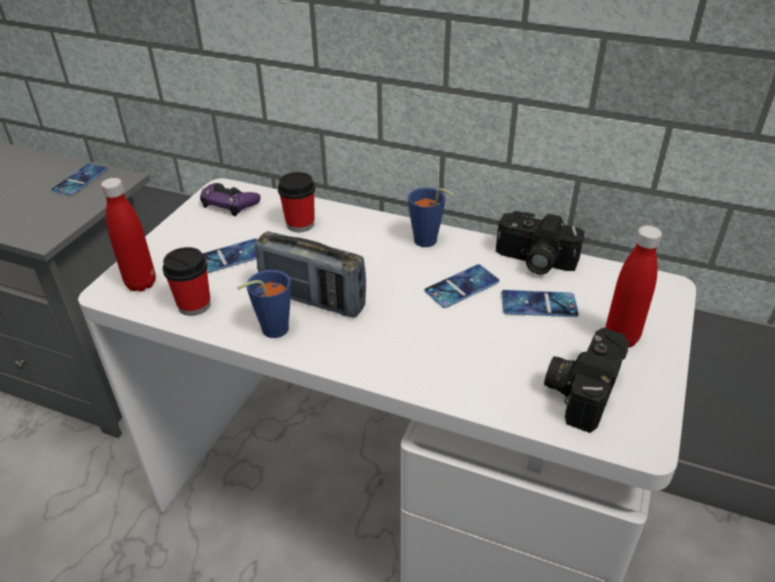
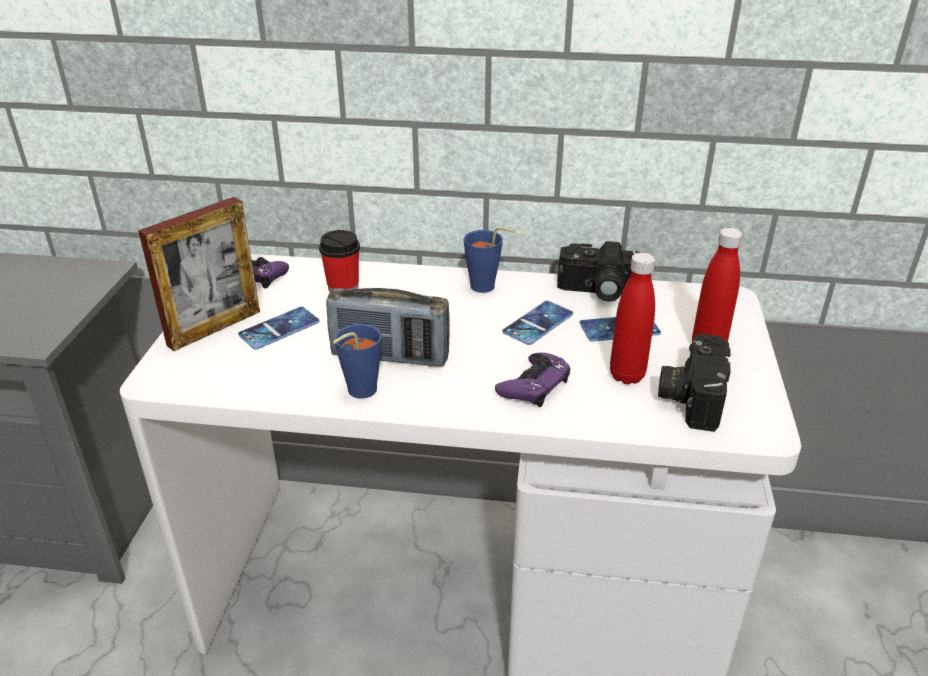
camera: 15 degrees left, 5 degrees down
(80, 180) = (54, 276): phone -> none
(141, 284) = (189, 368): red bottle -> red bottle (627, 375)
(177, 248) = (214, 328): none -> picture frame
(194, 305) = (261, 380): cup -> none
(431, 351) = (534, 385): none -> purple game controller

